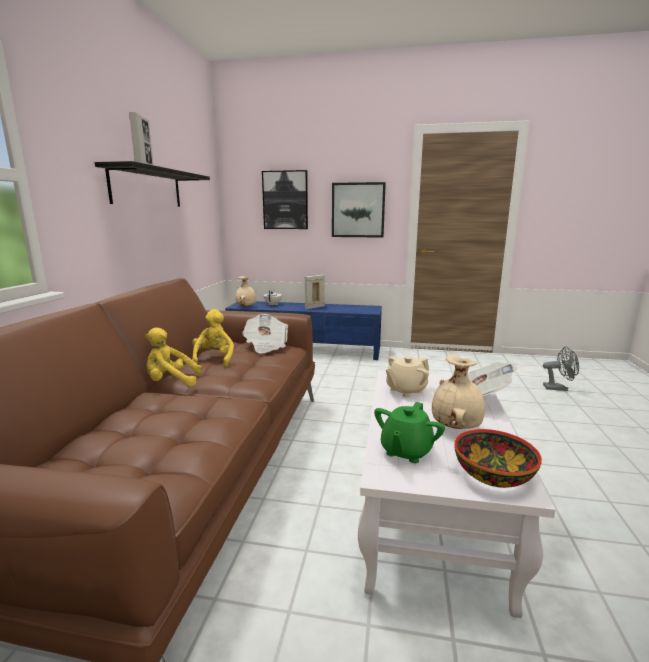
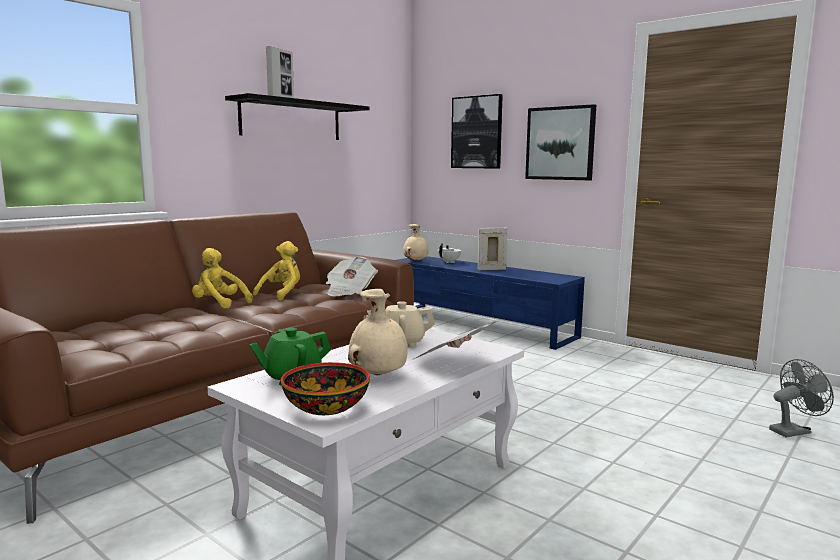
camera: 30 degrees right, 5 degrees down
(559, 388) = (793, 431): grey fan -> grey fan turned 60 degrees counterclockwise

